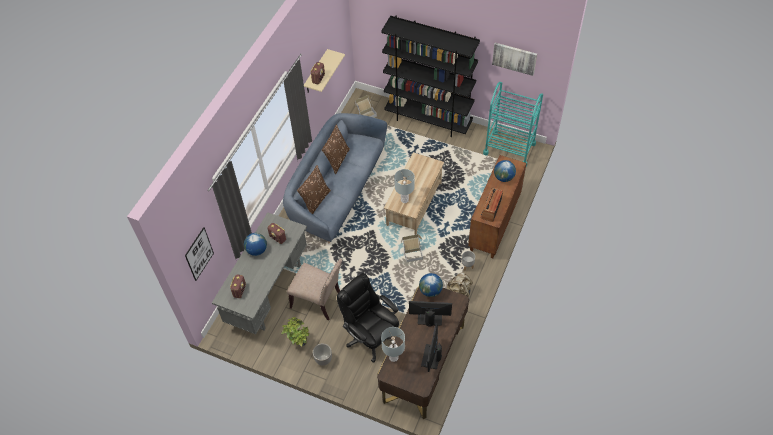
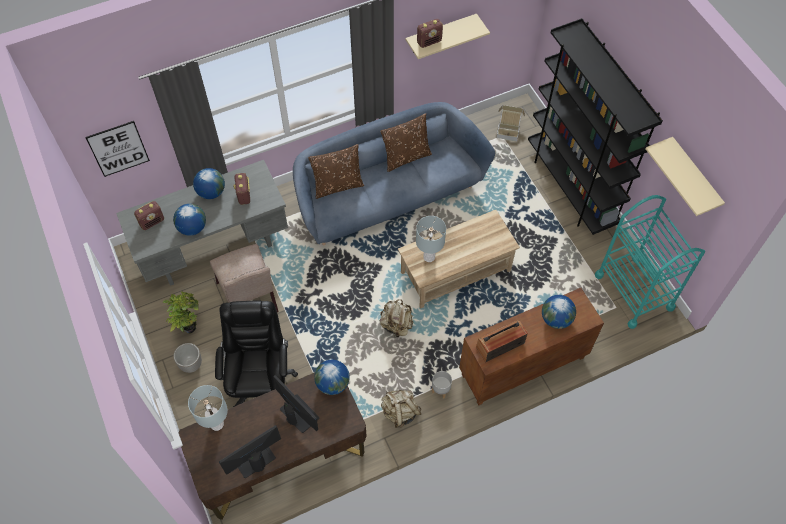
camera: 40 degrees right, 5 degrees up
(267, 276) = (192, 228): none -> globe
(412, 252) = (396, 325): cardboard box -> beige backpack
(514, 58) = (694, 176): picture -> beige shelf

